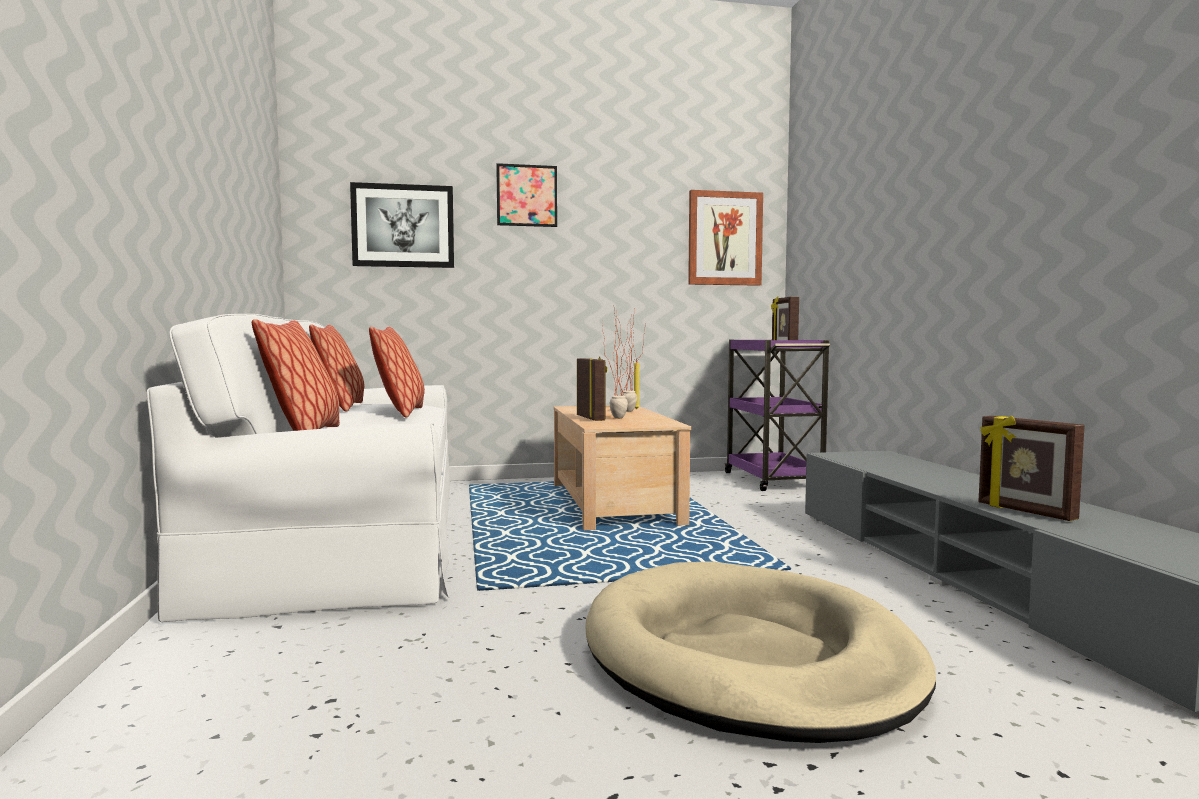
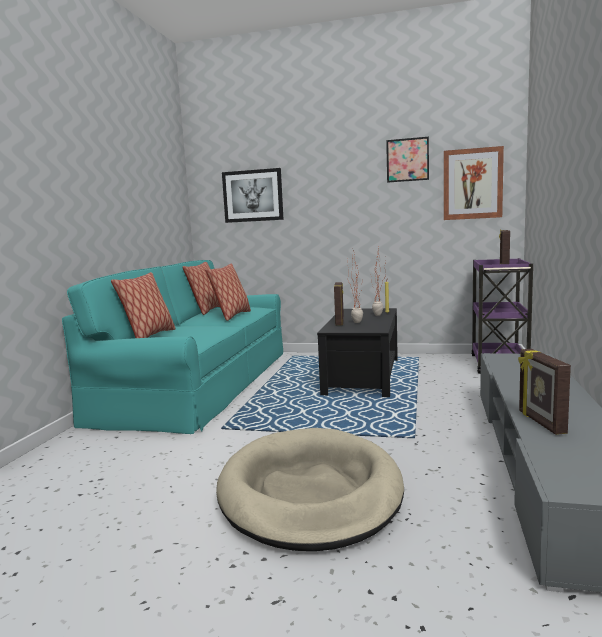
camera: 25 degrees right, 5 degrees up
(350, 530) = (200, 383): white sofa -> turquoise sofa
(526, 195) = (327, 168): picture -> picture (407, 160)
(612, 503) = (361, 376): beige coffee table -> black coffee table

